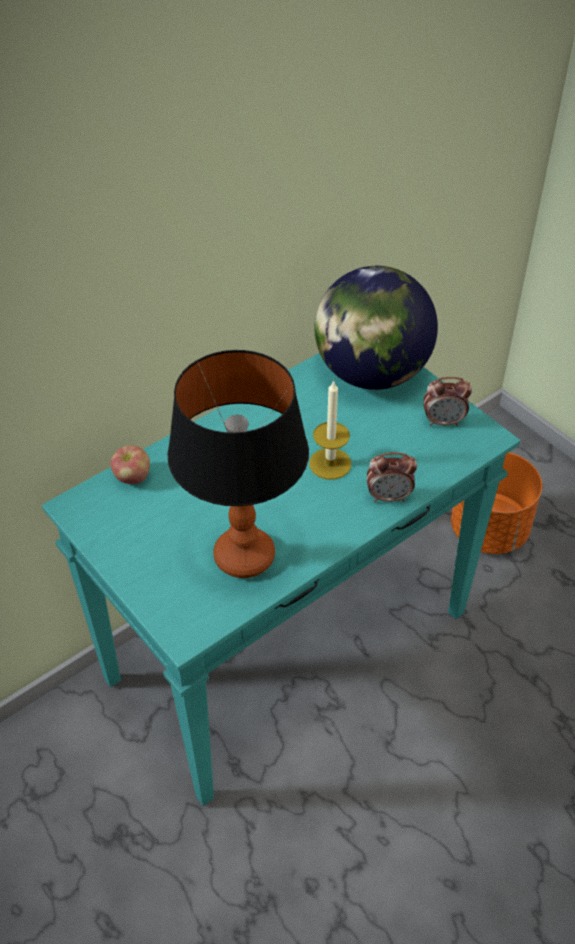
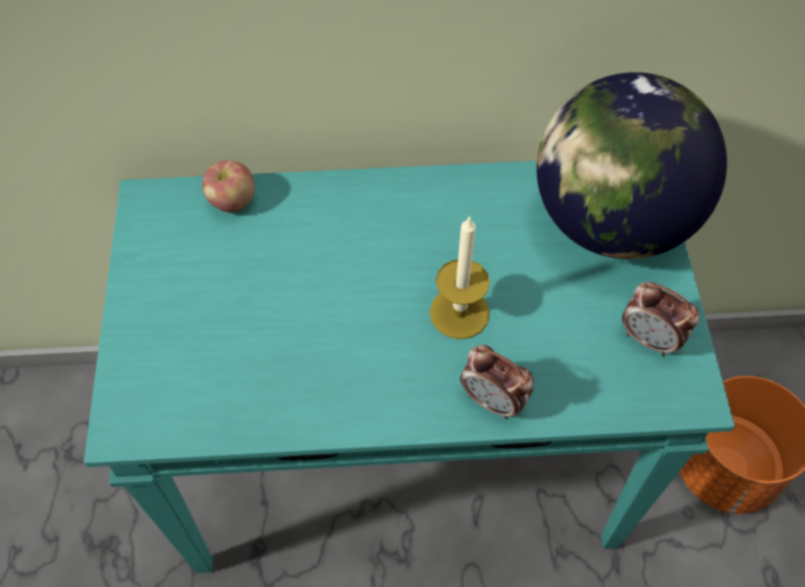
camera: 35 degrees right, 10 degrees up
(245, 556) = (265, 372): table lamp -> none

